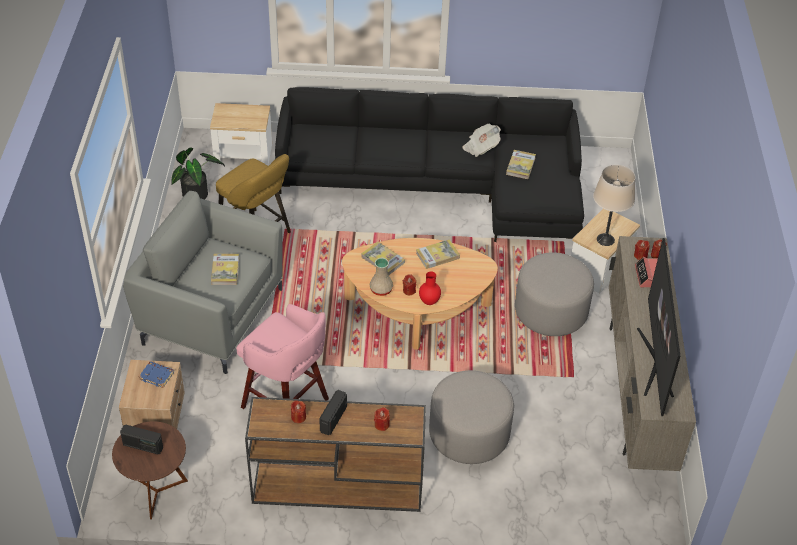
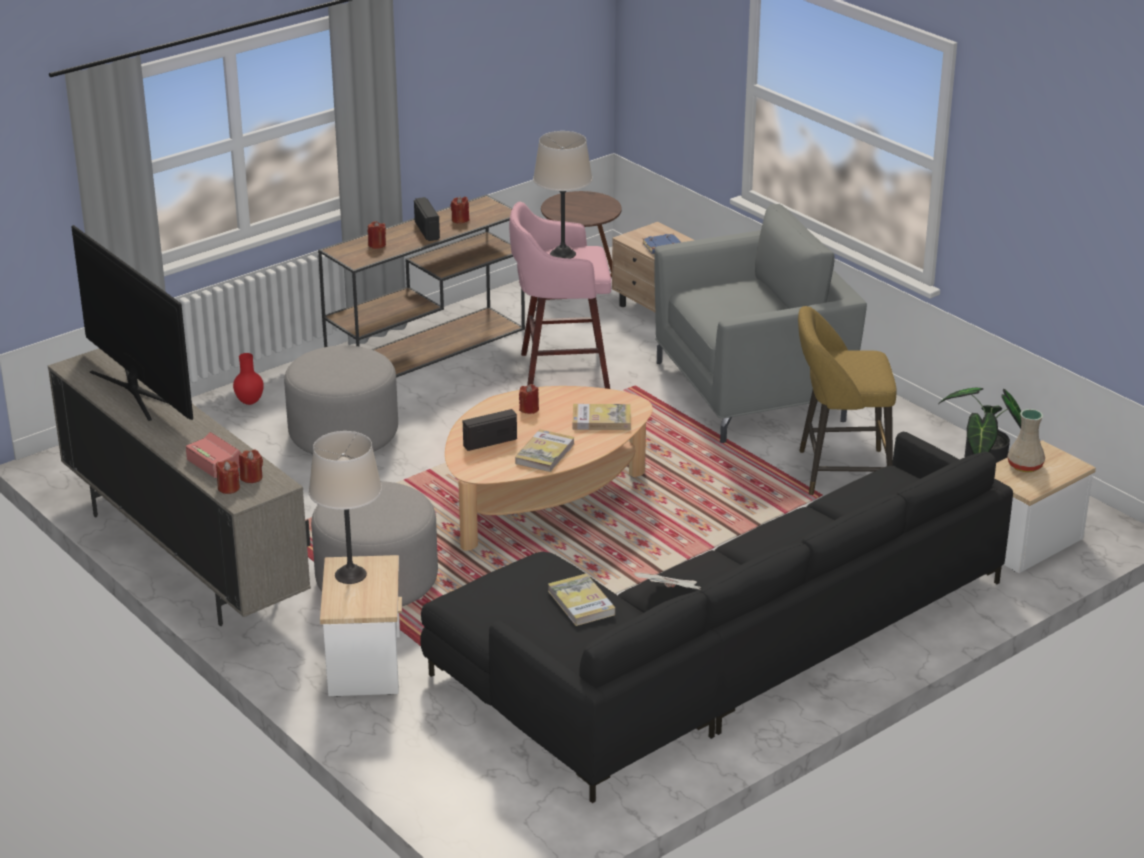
camera: 140 degrees right, 15 degrees down
(143, 446) = (589, 206): radio -> radio (490, 442)
(225, 271) = (729, 306): book -> none
(277, 344) = (563, 254): none -> beige table lamp
(381, 289) = (562, 396): beige vase -> beige vase (1025, 466)
(429, 302) = (491, 411): red vase -> red vase (249, 402)

